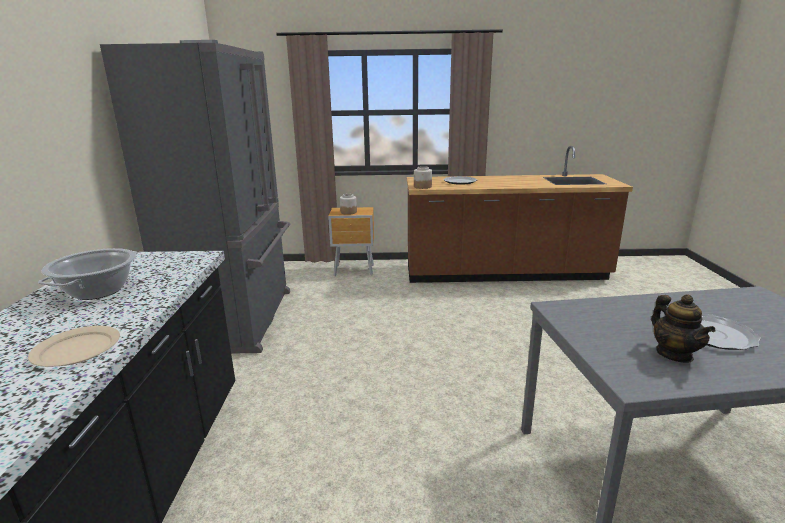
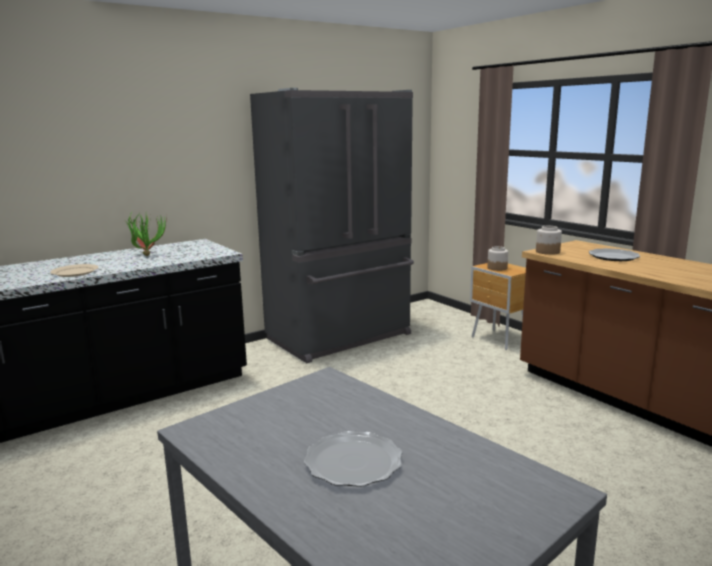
camera: 55 degrees right, 5 degrees down
(98, 291) = (147, 254): cooking pot -> potted plant
(674, 354) = (274, 443): teapot -> none

